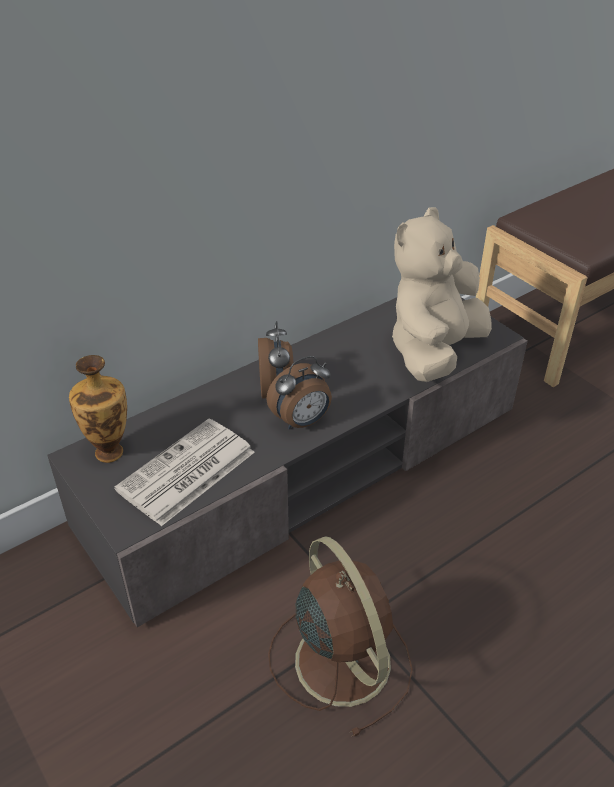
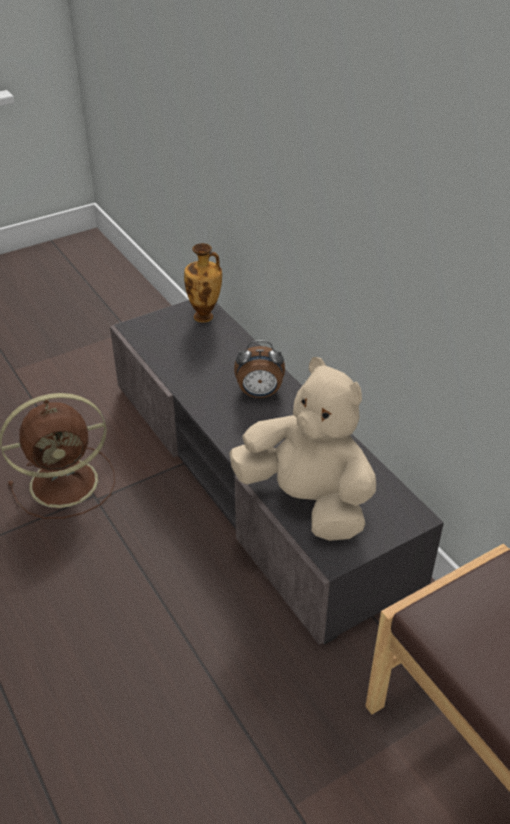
camera: 95 degrees right, 0 degrees up
(186, 473) = (175, 349): newspaper -> none
(302, 422) = (218, 406): alarm clock -> none

